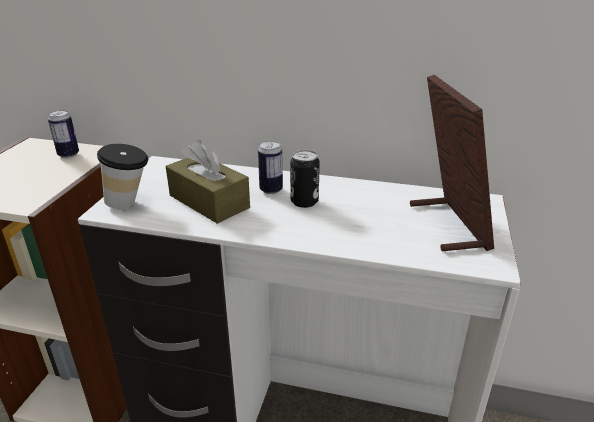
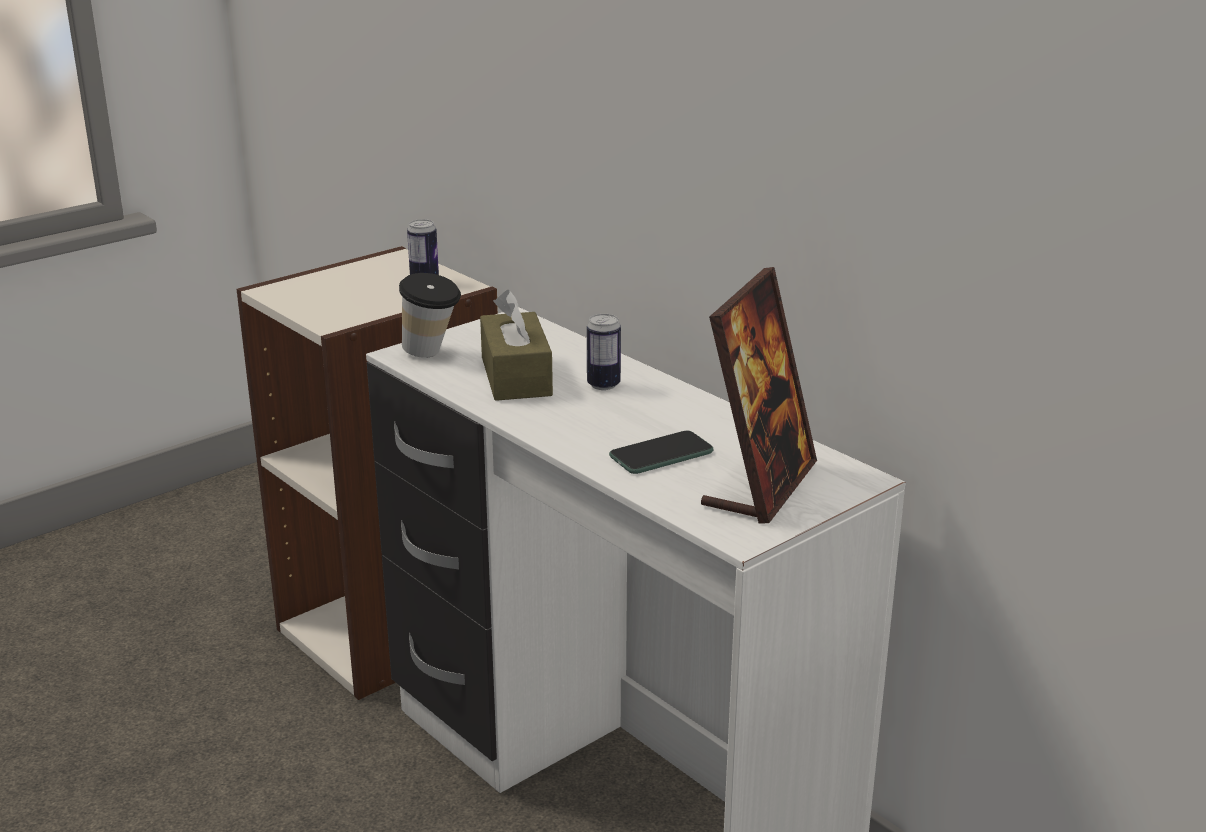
camera: 35 degrees right, 5 degrees down
(304, 201) = (624, 408): can -> none
(368, 225) = (661, 454): none -> phone

